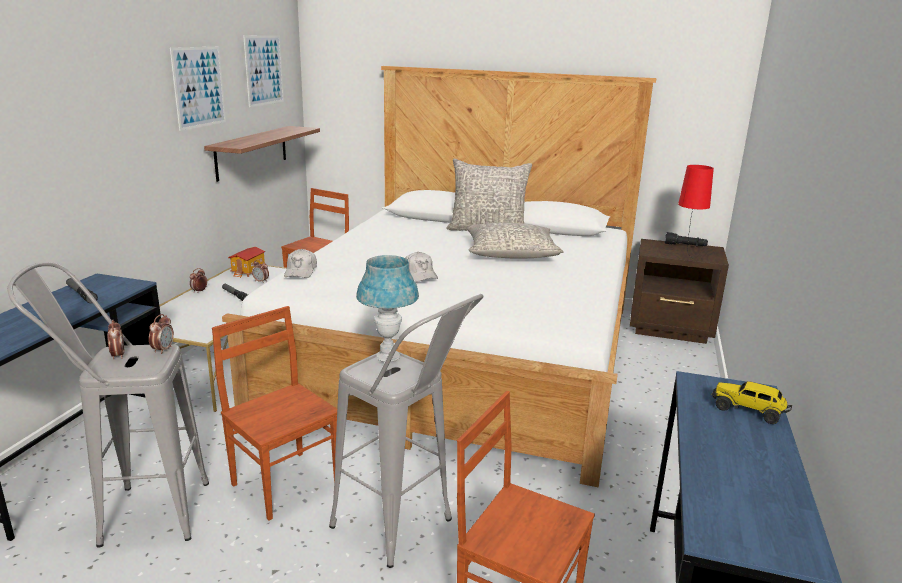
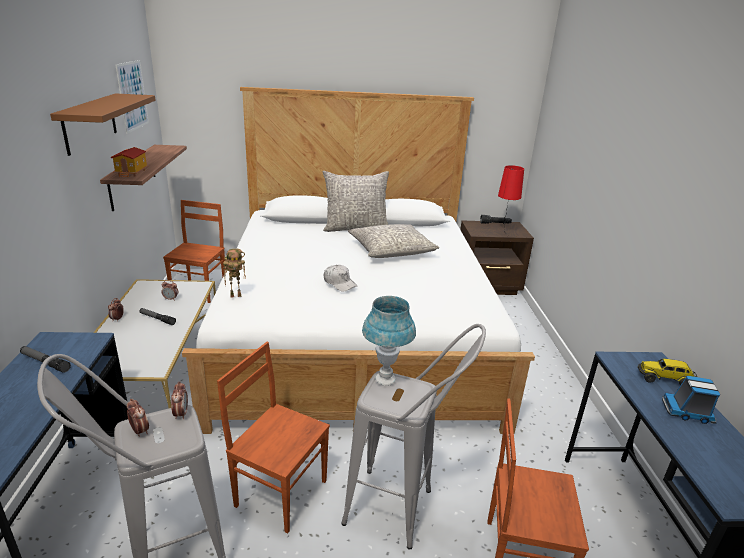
camera: 20 degrees left, 5 degrees up
(199, 87) = (90, 123): picture -> brown shelf
(248, 272) = (152, 290): toy house -> toy house (132, 173)
(301, 271) = (236, 295): white cap -> toy robot
(748, 447) = (688, 412): none -> toy truck

